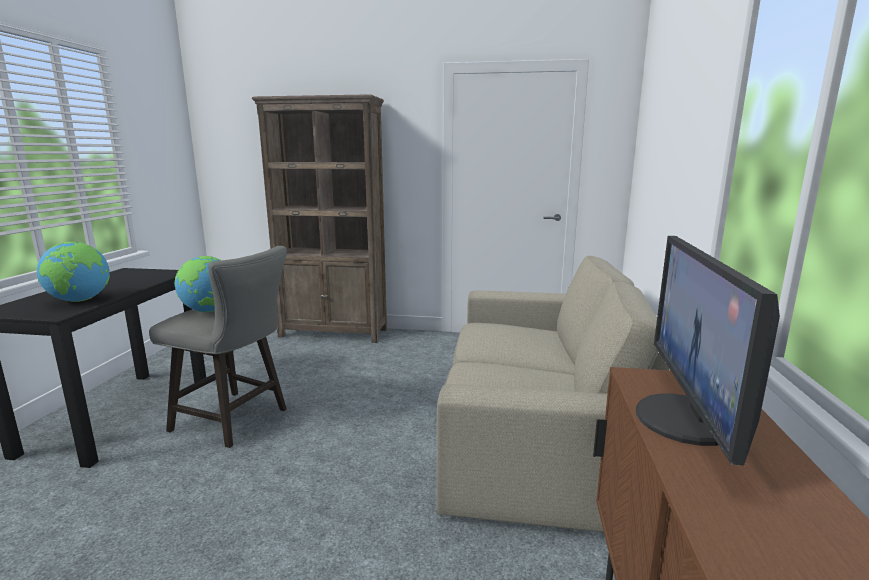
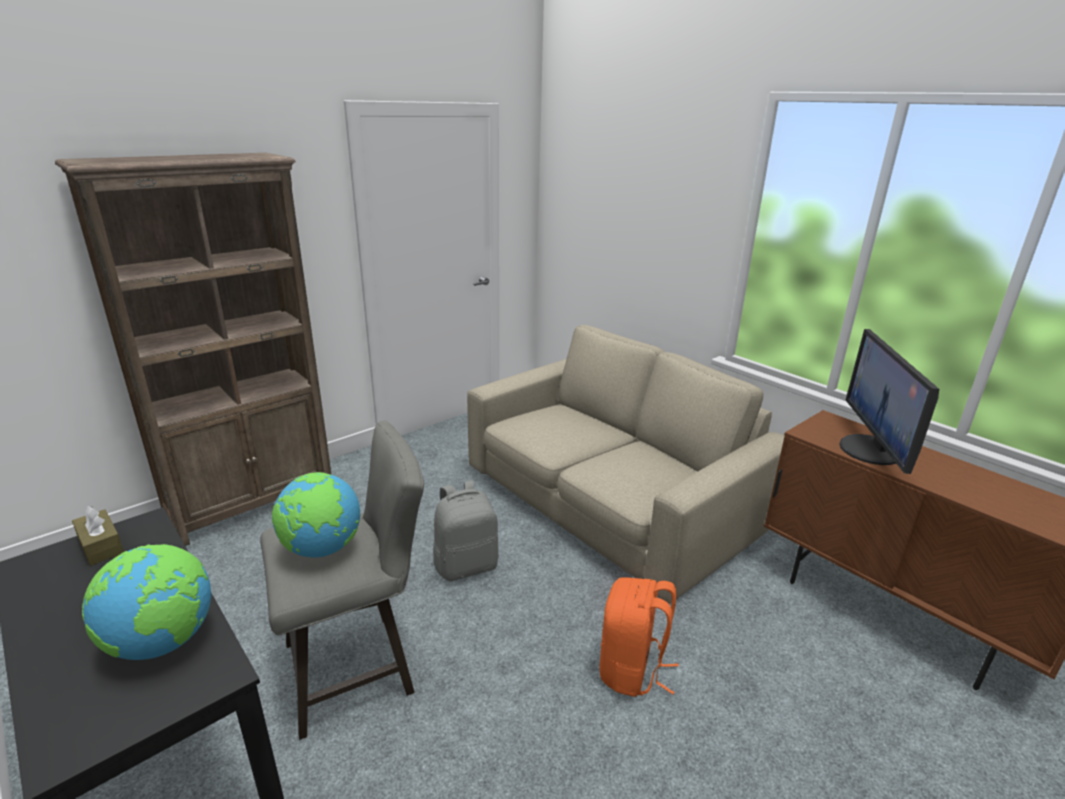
camera: 50 degrees left, 10 degrees up
(149, 273) = (101, 546): none -> brown tissue box
(338, 532) = (632, 670): none -> orange backpack
(367, 410) = (466, 565): none -> grey backpack
(687, 420) = (871, 450): monitor -> monitor turned 45 degrees clockwise

